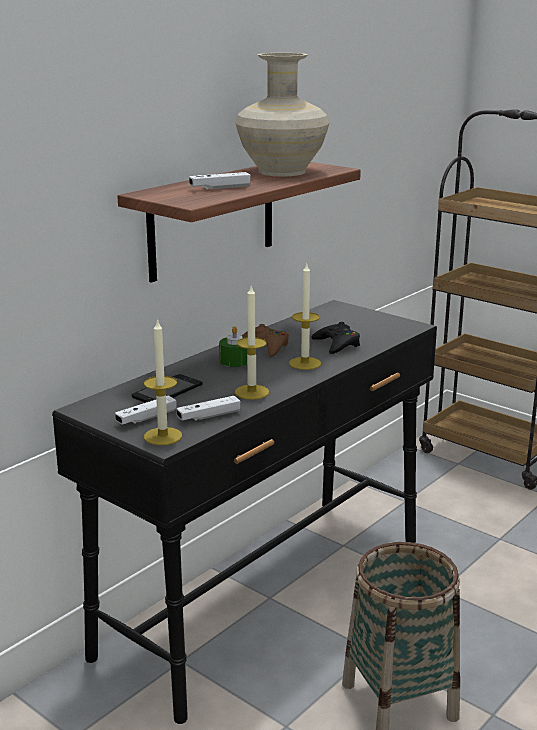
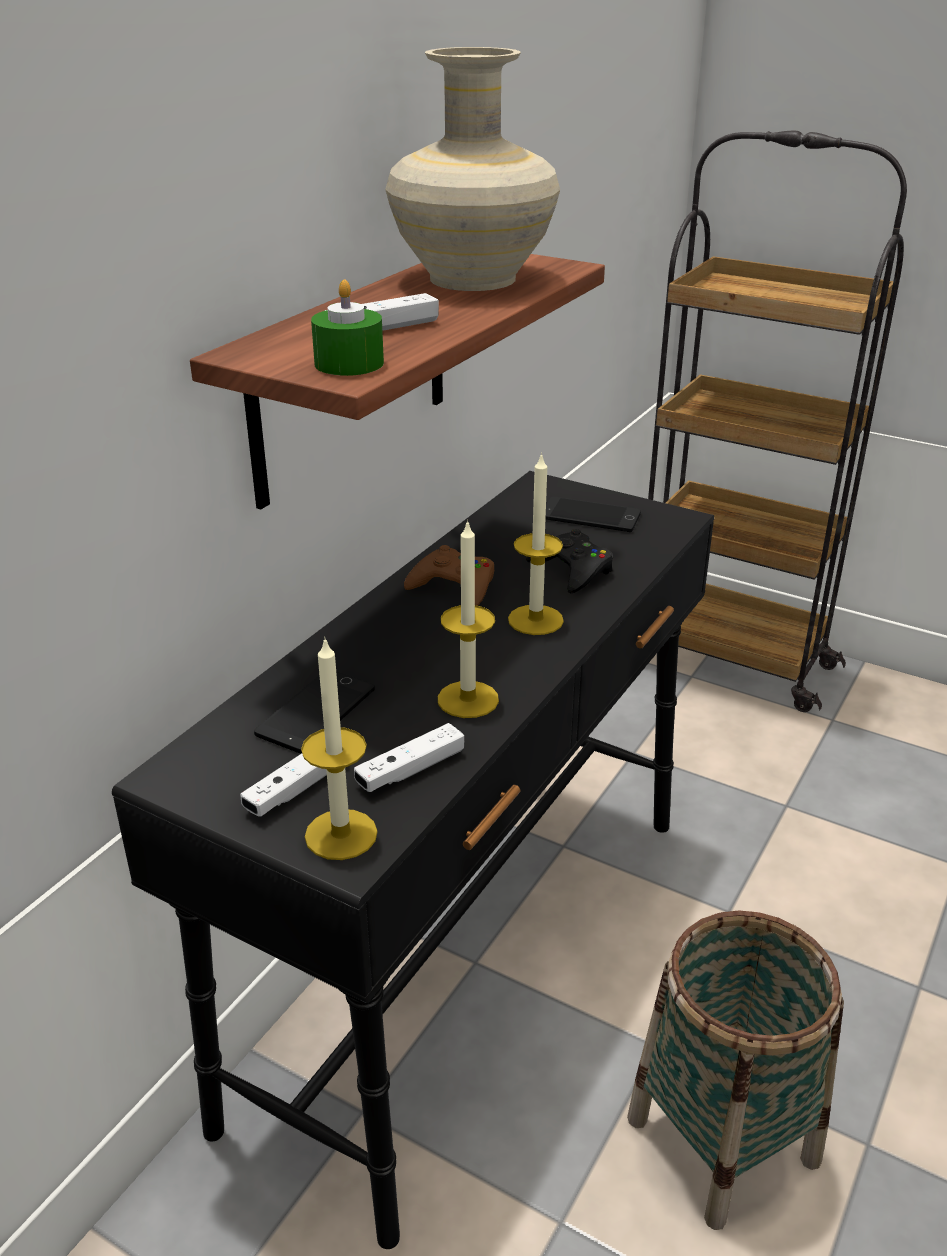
camera: 10 degrees left, 10 degrees up
(235, 361) = (414, 625): green candle -> green candle (349, 363)
(359, 321) = (590, 516): none -> phone

